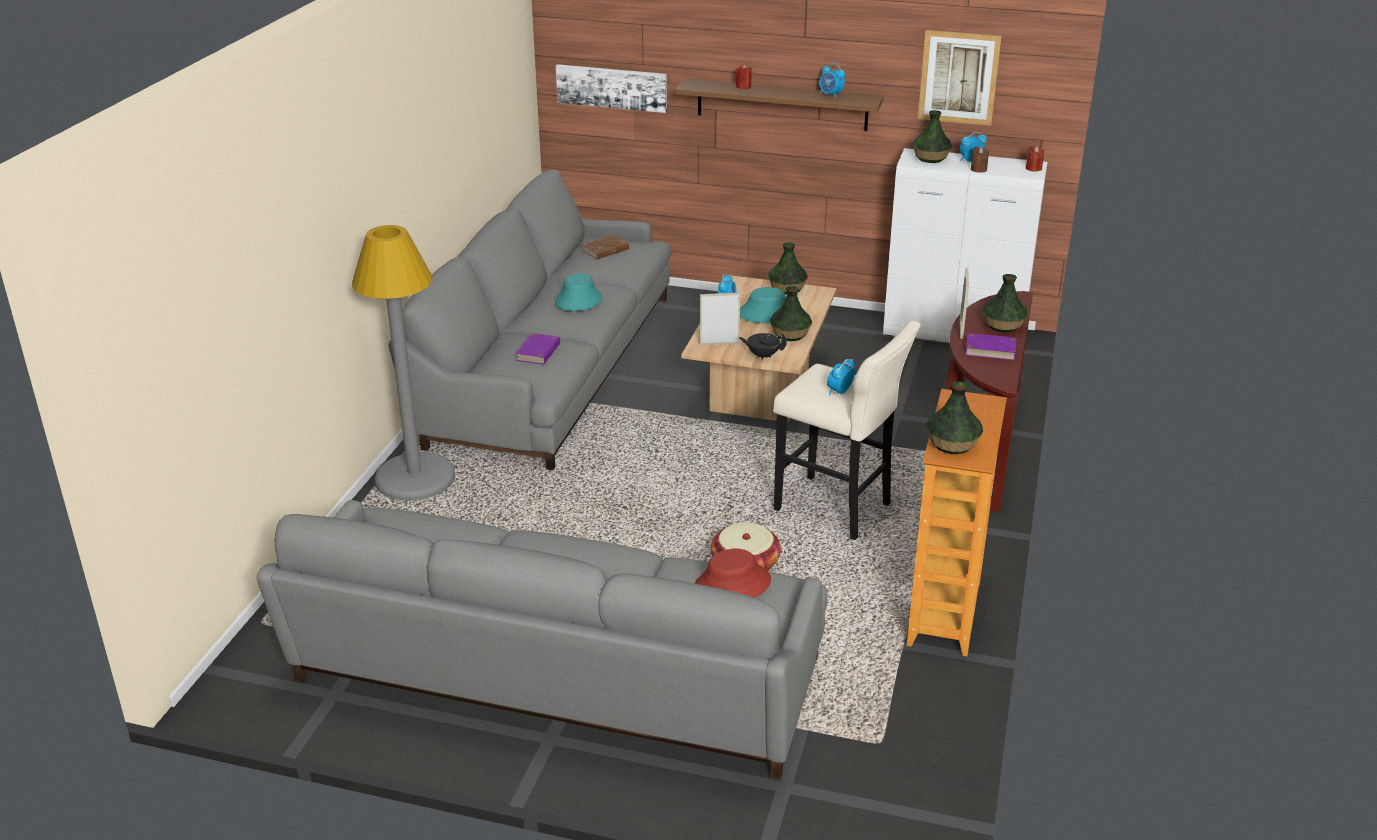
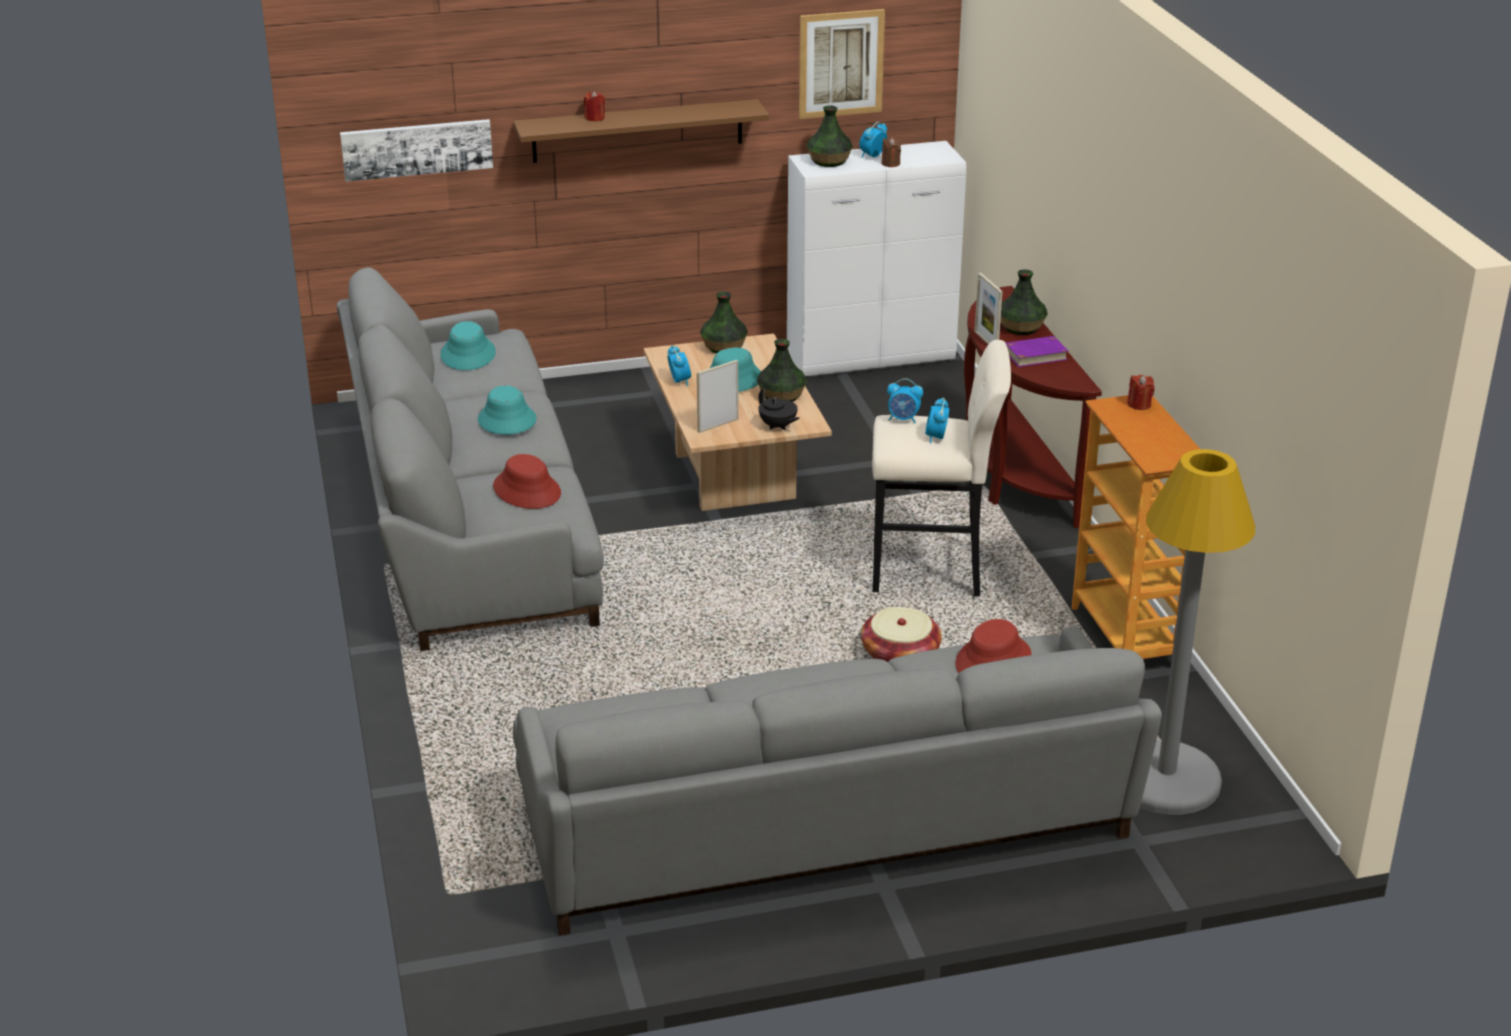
camera: 30 degrees left, 0 degrees up
(415, 479) = (450, 685): grey floor lamp -> grey floor lamp (1165, 780)
(538, 352) = (527, 490): purple book -> red hat
(606, 250) = (468, 354): brown book -> turquoise hat
(762, 355) = (778, 426): black teapot -> black teapot turned 120 degrees counterclockwise
(830, 95) = (702, 109): alarm clock -> alarm clock (903, 419)
(952, 444) = (1153, 449): vase -> none
(1033, 168) = (942, 151): red candle -> red candle (1139, 404)

